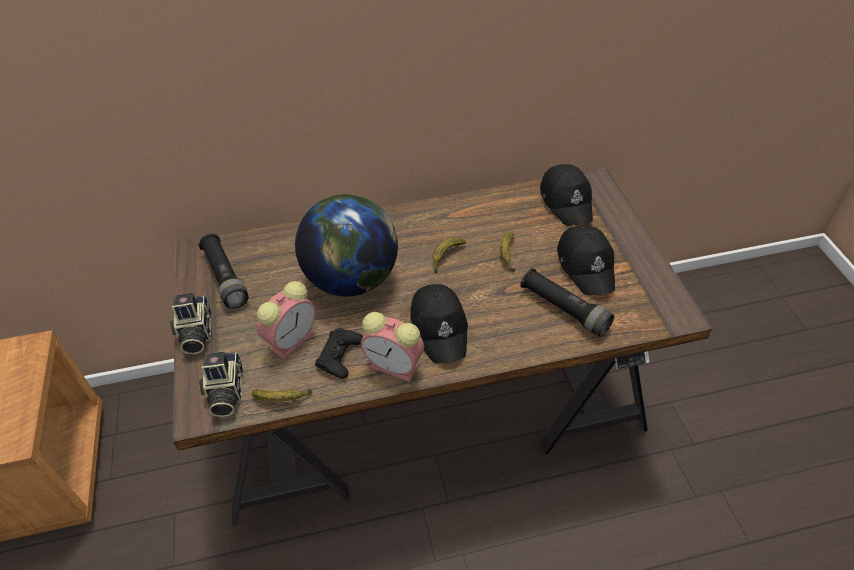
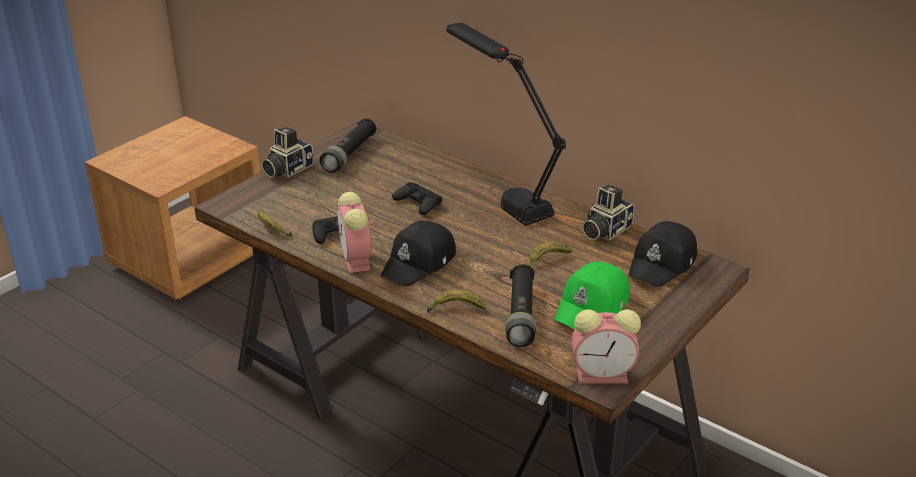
camera: 50 degrees right, 15 degrees down
(225, 393) = (252, 205): camera -> camera (604, 230)
(293, 339) = (329, 207): alarm clock -> alarm clock (604, 374)
(352, 279) = (418, 203): globe -> black game controller
(393, 224) = (502, 193): none -> black table lamp
(446, 256) = (500, 232): banana -> banana (456, 308)
(586, 265) = (592, 307): black cap -> green cap

